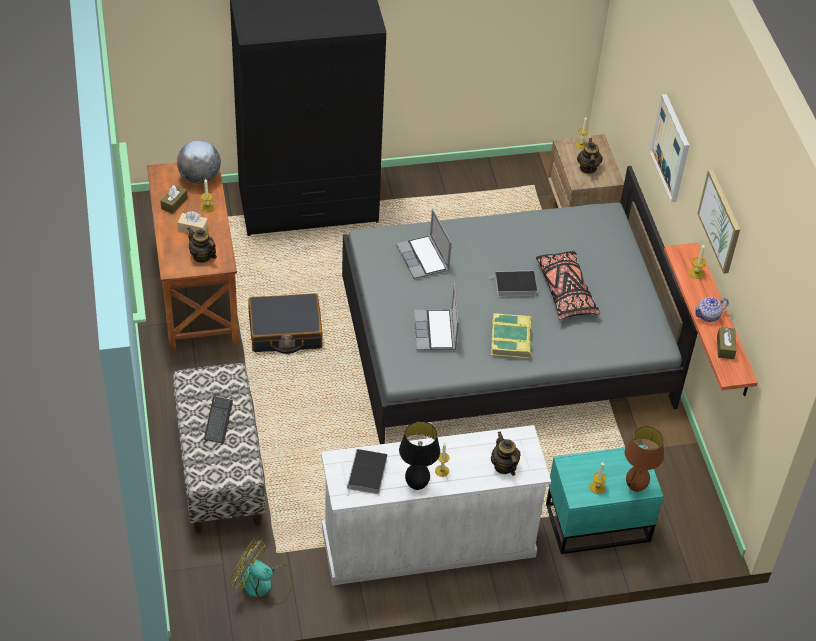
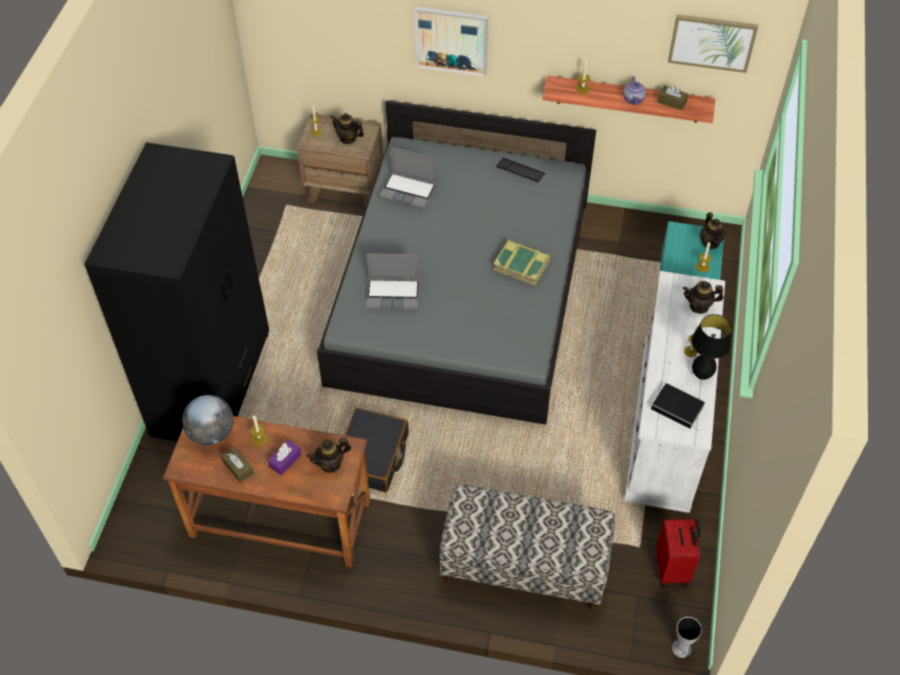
camera: 65 degrees left, 5 degrees up
(182, 610) = (681, 647): none -> vase
(193, 228) = (285, 460): beige tissue box -> purple tissue box
(218, 421) = (523, 527): keyboard -> keyboard (520, 170)
(263, 585) = (673, 568): fan -> red suitcase
(436, 332) = (490, 315): laptop -> laptop (409, 191)
(514, 286) = (460, 240): book -> none
(565, 291) = (482, 208): black pillow -> none
(635, 487) = (710, 242): brown table lamp -> teapot
(720, 221) = (583, 32): picture -> picture (712, 42)

